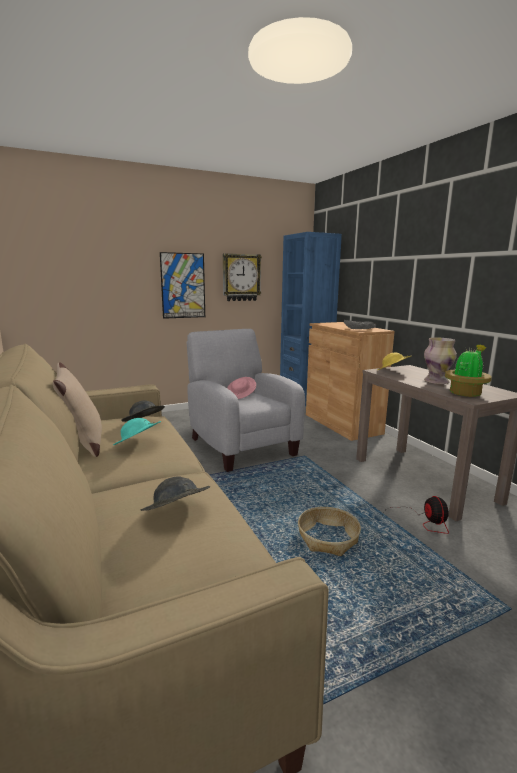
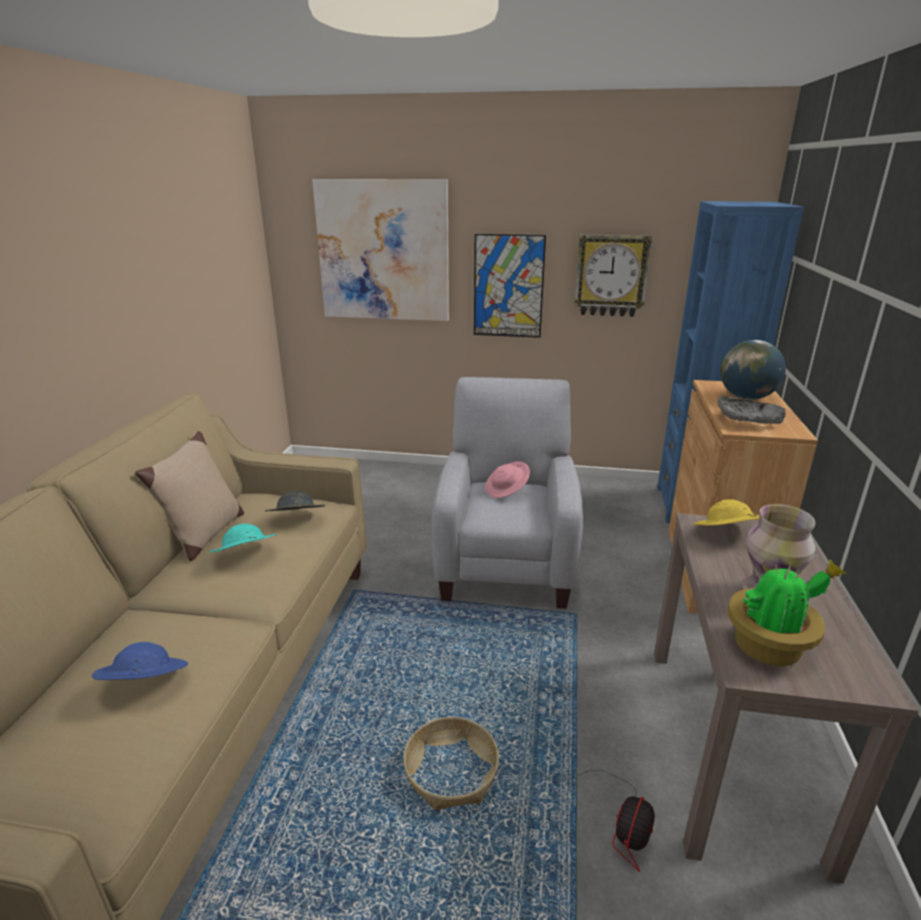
camera: 35 degrees right, 10 degrees up
(94, 263) = (383, 251): none -> picture
(176, 514) = (144, 684): grey hat -> blue hat
(343, 325) = (746, 397): none -> globe

